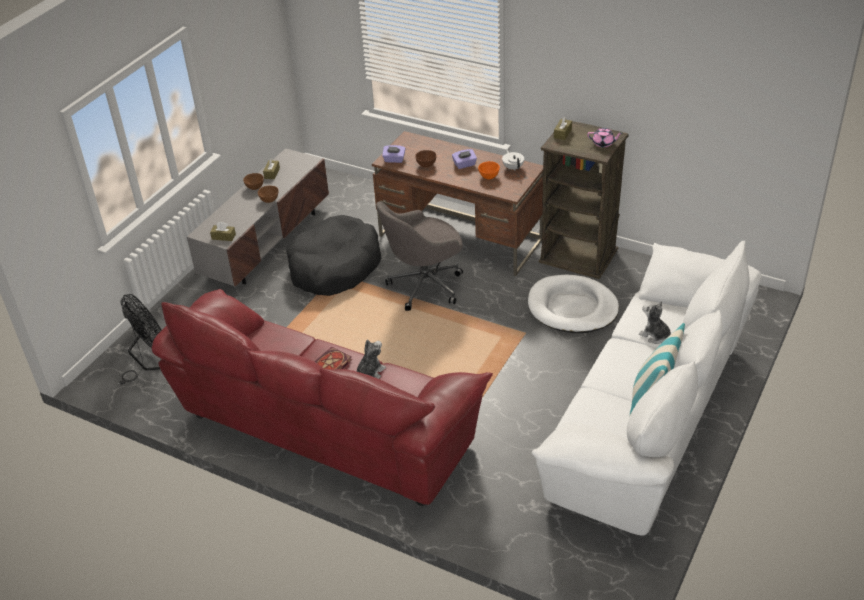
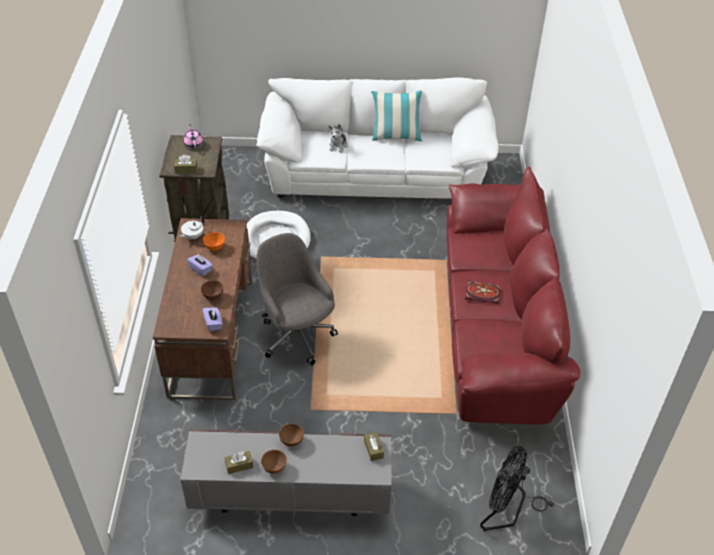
camera: 120 degrees left, 5 degrees up
(334, 267) = (301, 415): black dog bed -> none
(370, 372) = (471, 270): plush toy -> none
(424, 287) = (296, 336): grey office chair -> grey office chair turned 150 degrees counterclockwise

